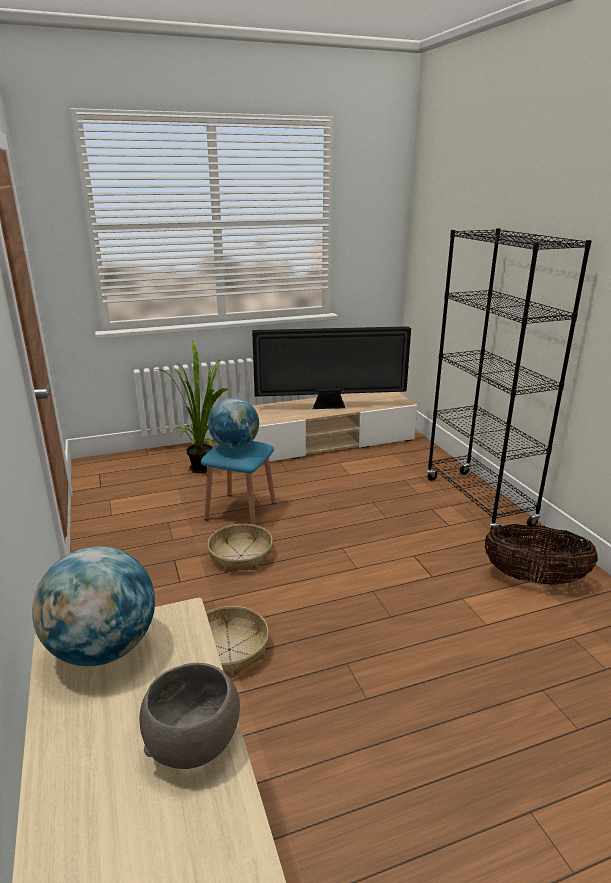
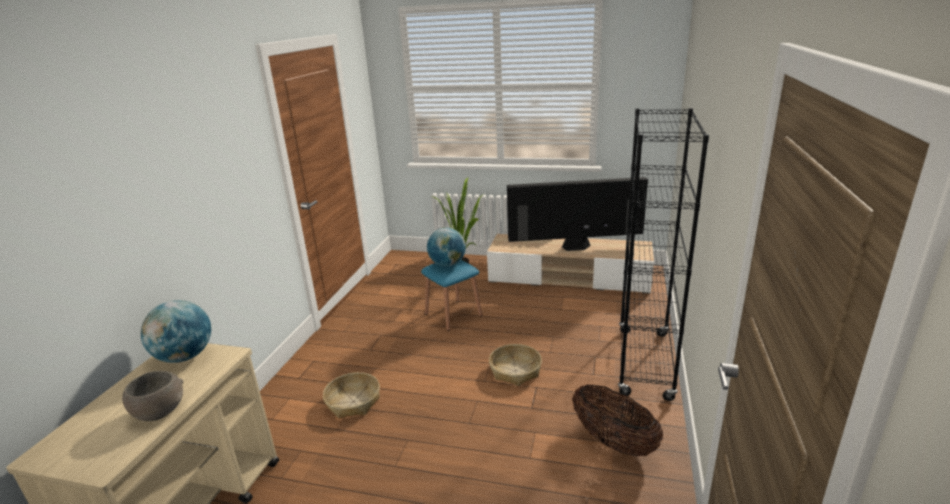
camera: 35 degrees right, 0 degrees up
(241, 556) = (420, 345): basket -> basket (515, 371)
(330, 406) = (574, 248): television -> television turned 150 degrees clockwise

